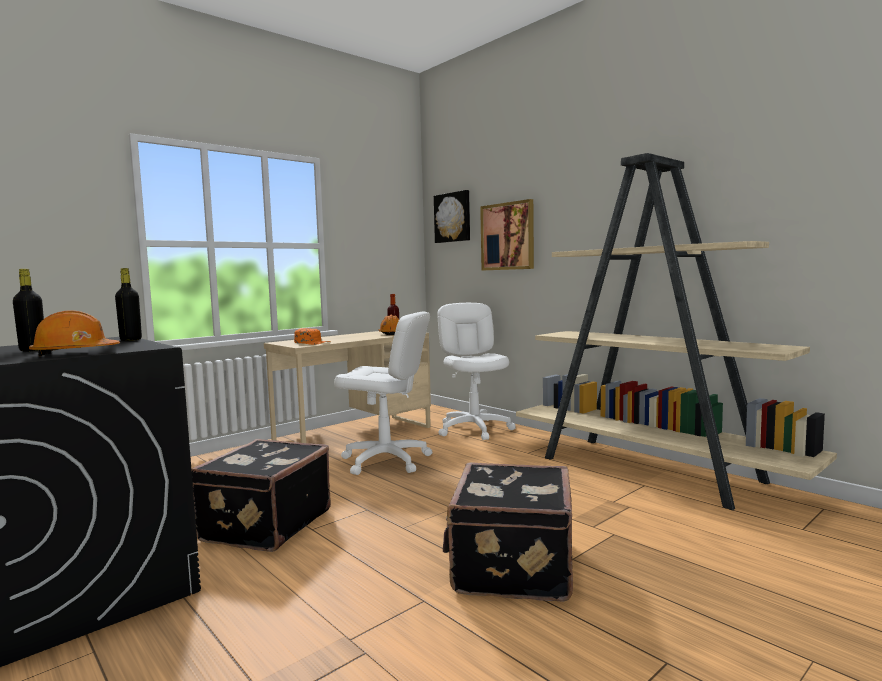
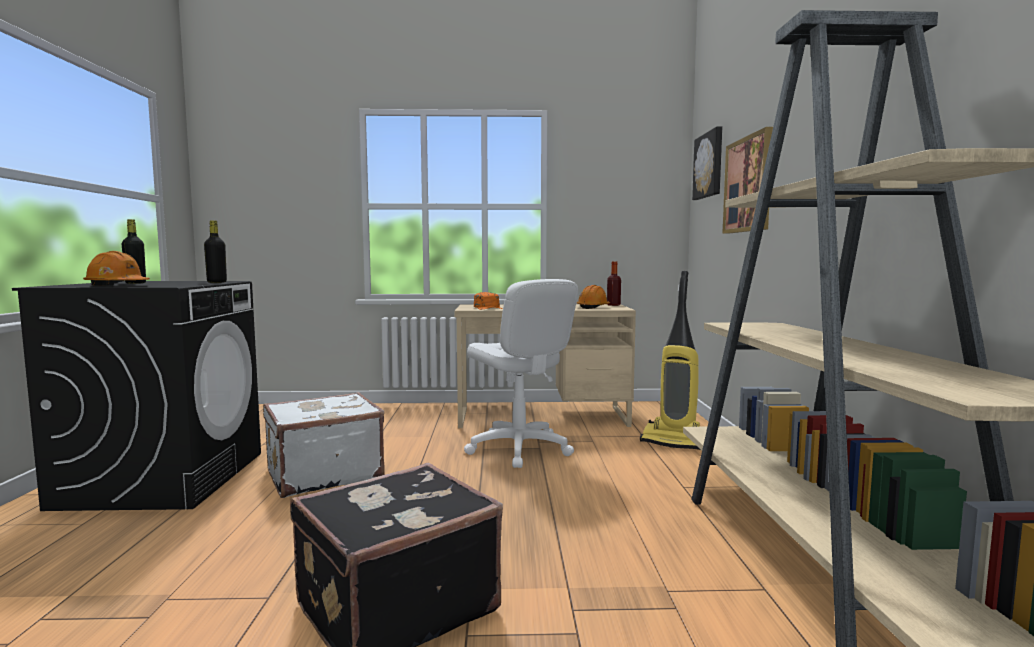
camera: 40 degrees right, 0 degrees up
(264, 525) = (323, 474): black suitcase -> white suitcase
(474, 429) = (675, 441): white office chair -> vacuum cleaner

